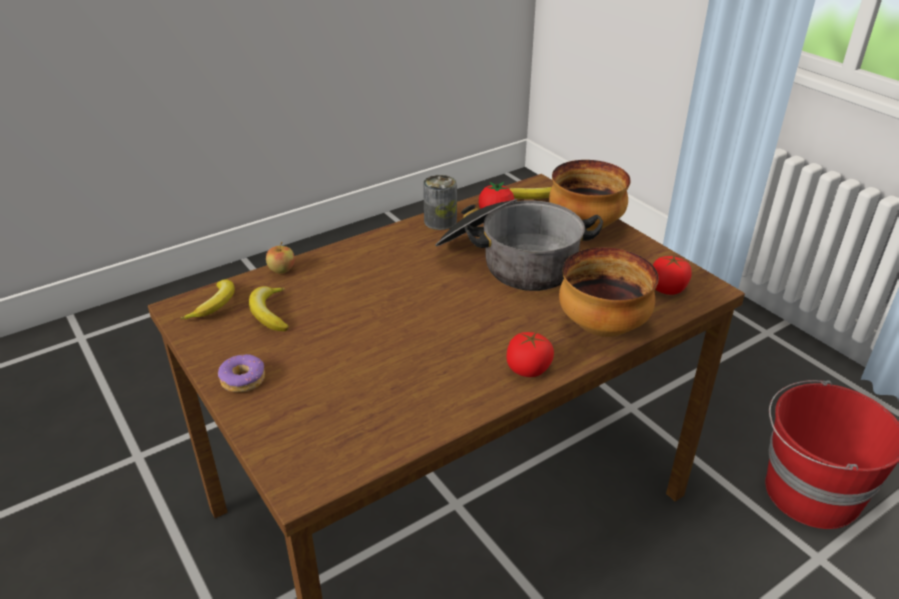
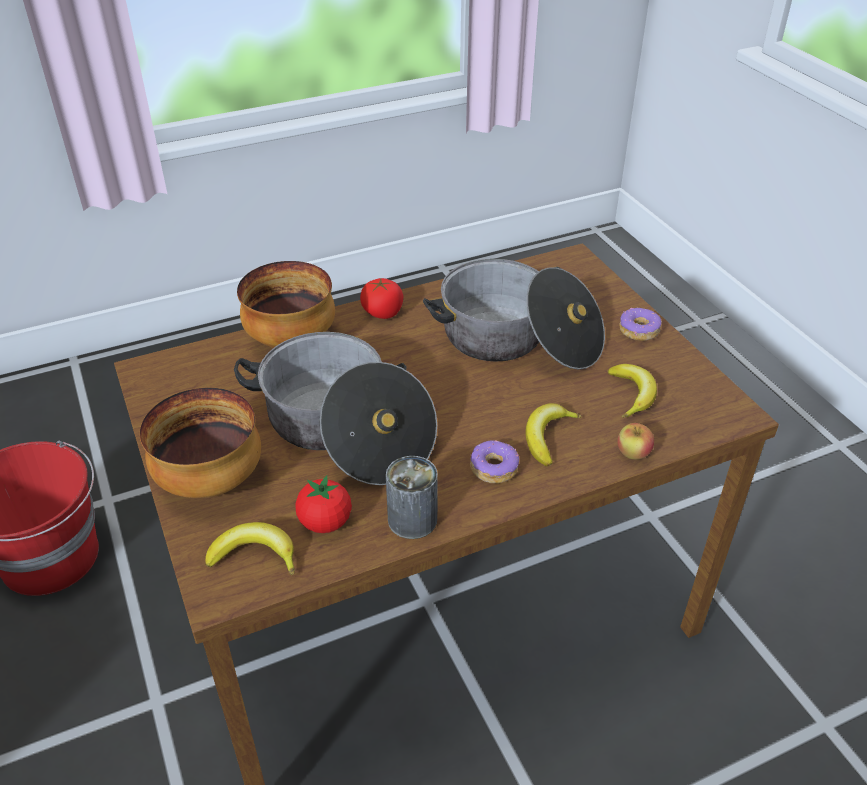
camera: 170 degrees left, 5 degrees up
(215, 305) = (697, 411): banana -> banana (547, 437)
(376, 353) = (518, 340): none -> cooking pot
(390, 252) = (493, 468): none -> donut
(667, 289) = (191, 374): tomato -> none

